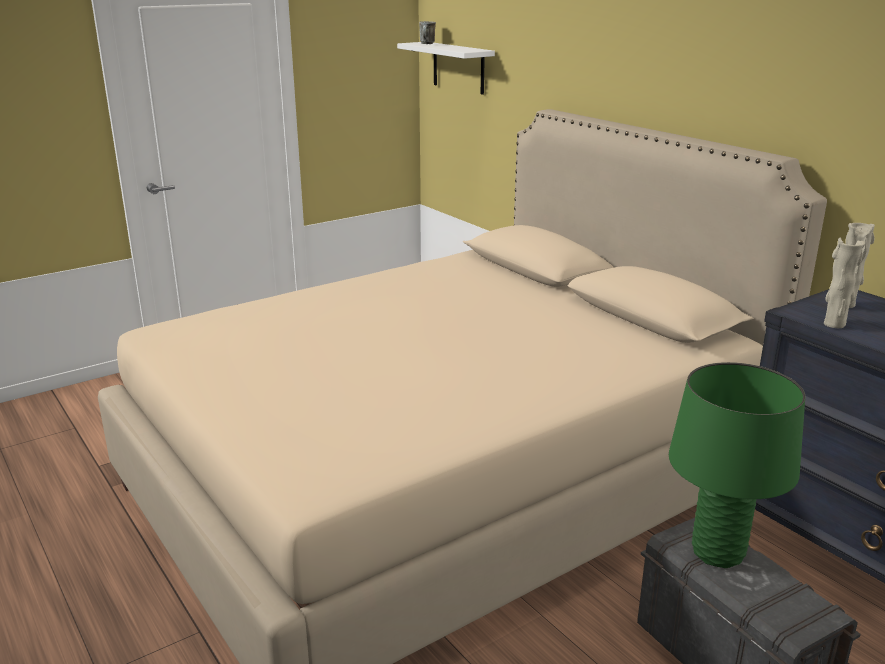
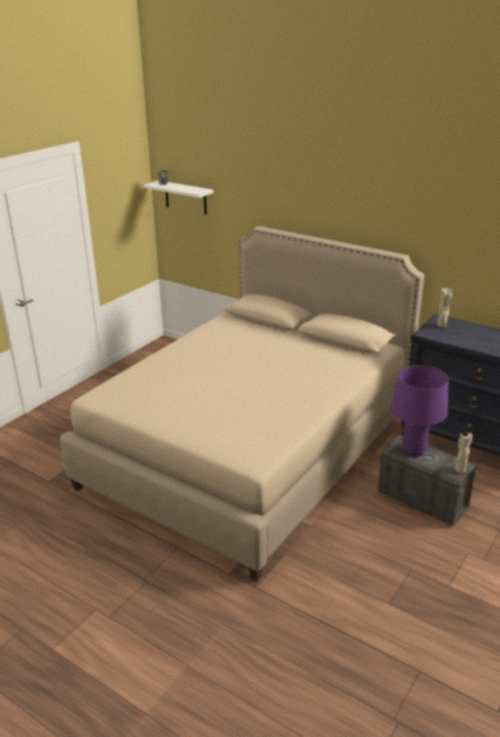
camera: 20 degrees left, 5 degrees up
(718, 553) = (413, 450): green table lamp -> purple table lamp
(833, 324) = (442, 337): beige vase -> beige vase (460, 470)

